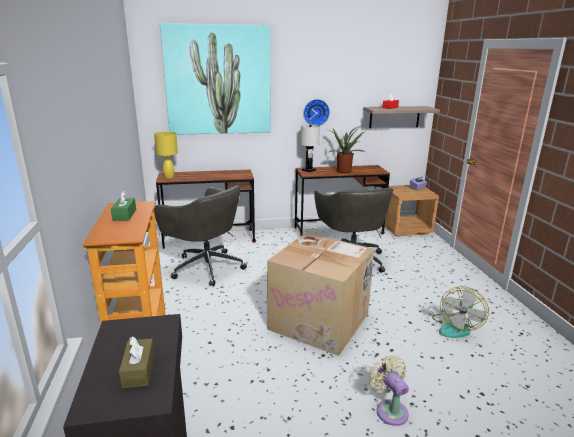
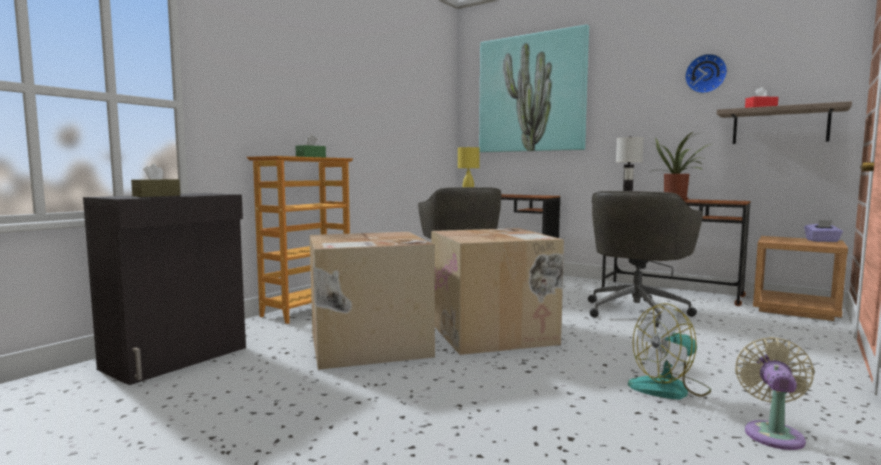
camera: 45 degrees right, 15 degrees down
(271, 380) = (367, 345): none -> cardboard box
(316, 112) = (647, 124): wall clock -> wall clock (706, 74)
(390, 410) = (426, 398): beige fan -> beige fan (773, 433)

